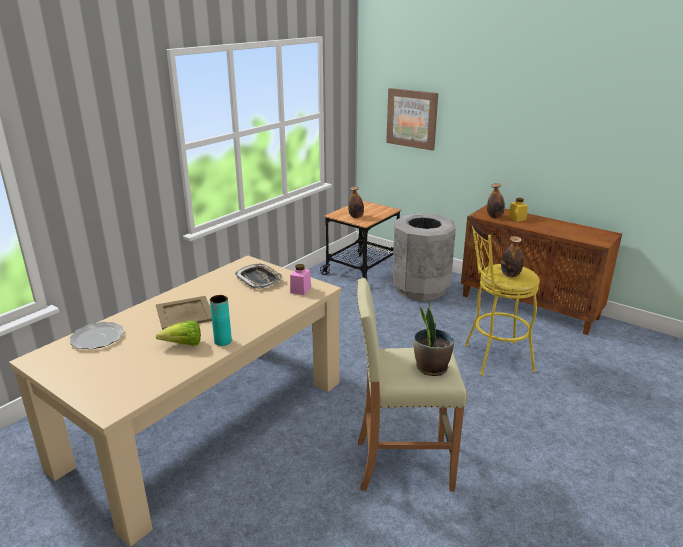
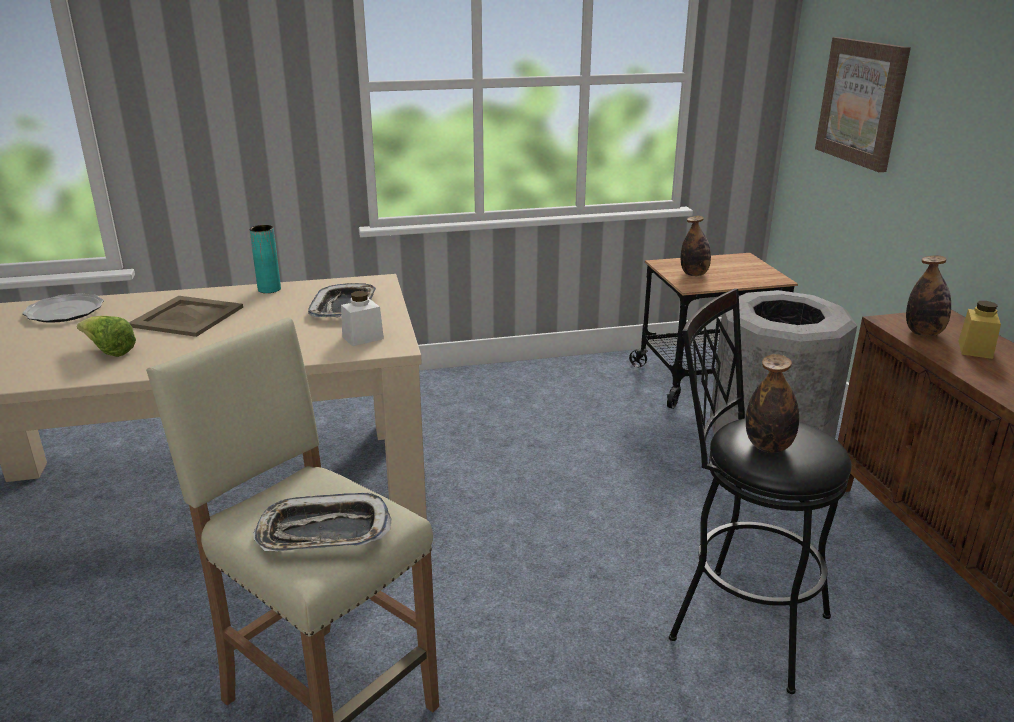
camera: 40 degrees right, 0 degrees up
(223, 341) = (149, 364): turquoise vase -> turquoise vase (269, 289)
(300, 290) = (363, 338): pink jar -> white jar
(431, 367) = (323, 532): potted plant -> tray
(492, 358) = (736, 620): yellow stool -> black stool

